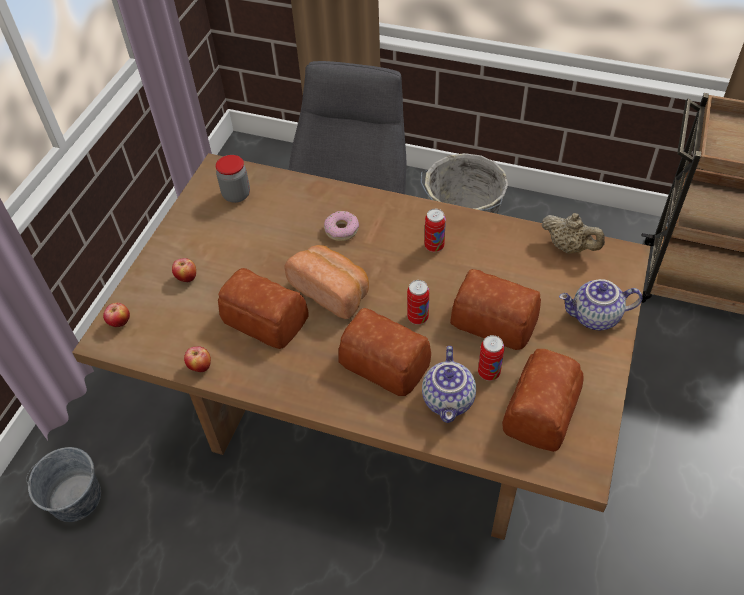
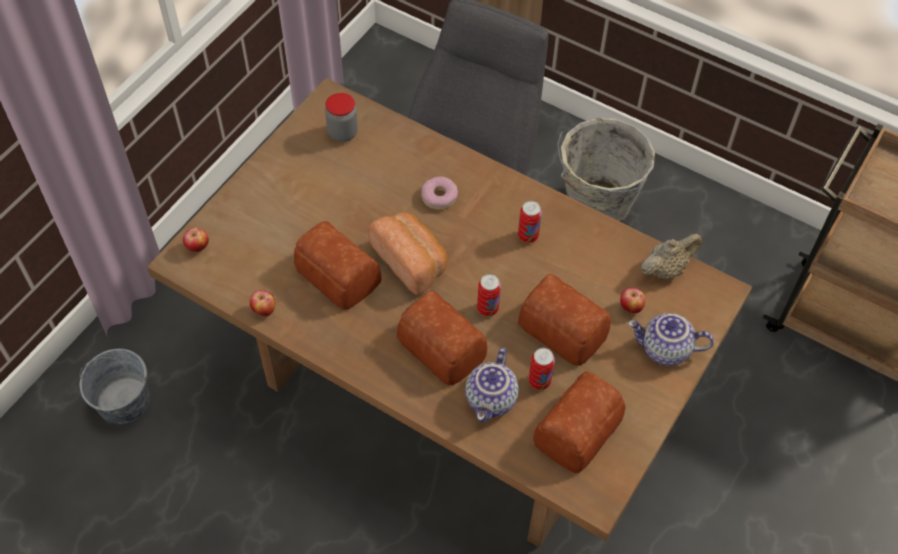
camera: 10 degrees right, 5 degrees up
(187, 278) = (272, 215): apple -> apple (630, 308)
(569, 247) = (666, 269): beige teapot -> beige teapot turned 75 degrees counterclockwise

